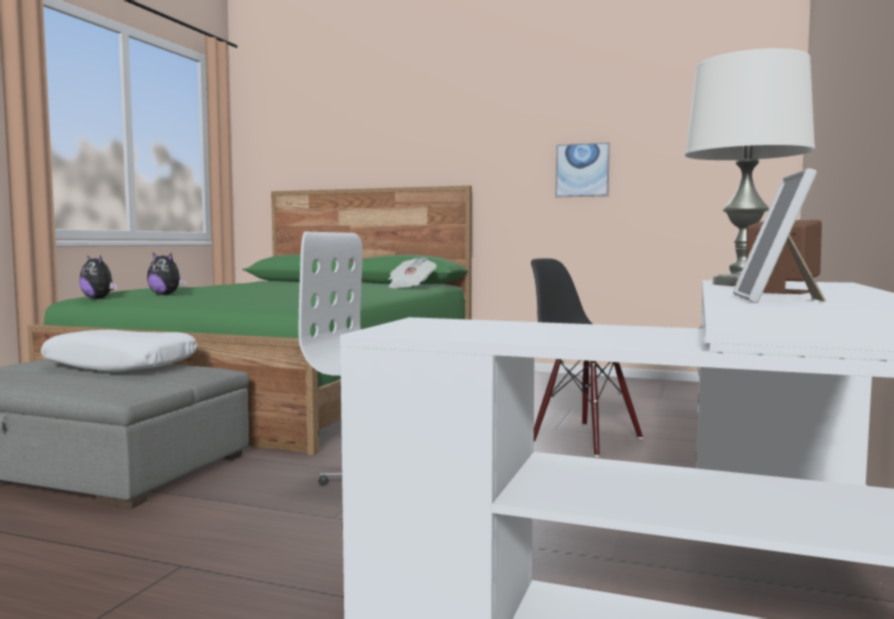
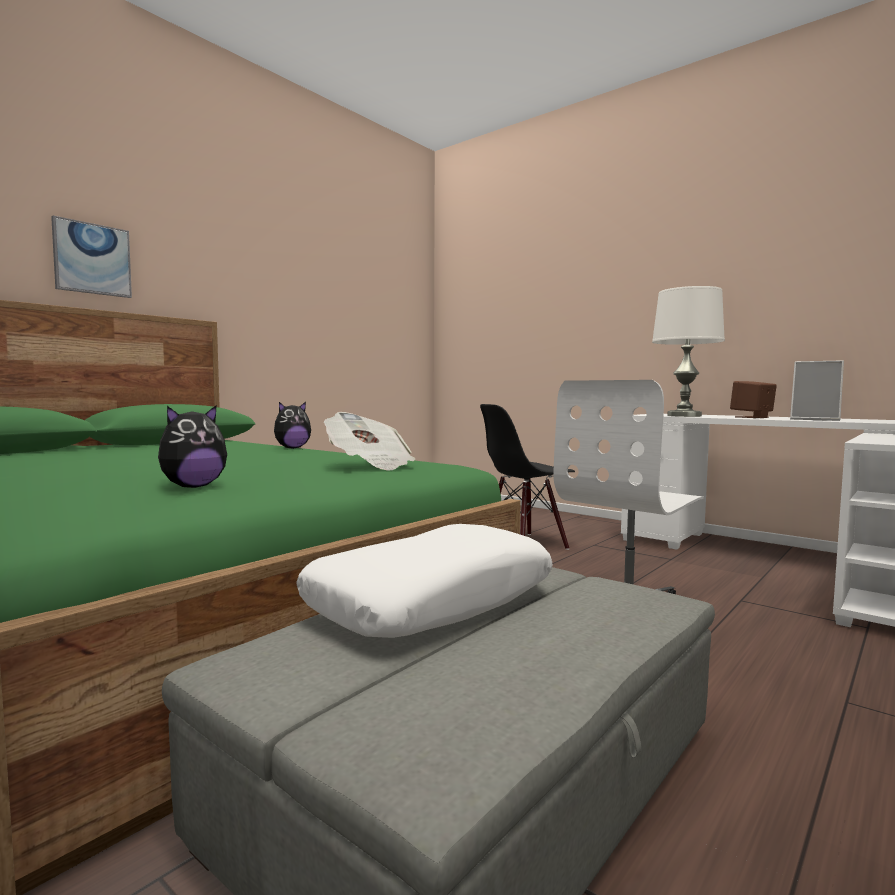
camera: 70 degrees left, 0 degrees up
(99, 299) = (134, 516): plush toy -> plush toy (292, 448)
(410, 287) = (248, 443): newspaper -> newspaper (370, 465)
(582, 170) = (311, 321): picture -> picture (92, 259)

